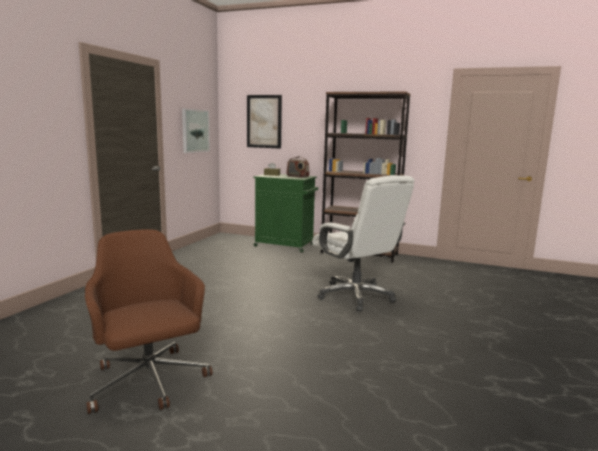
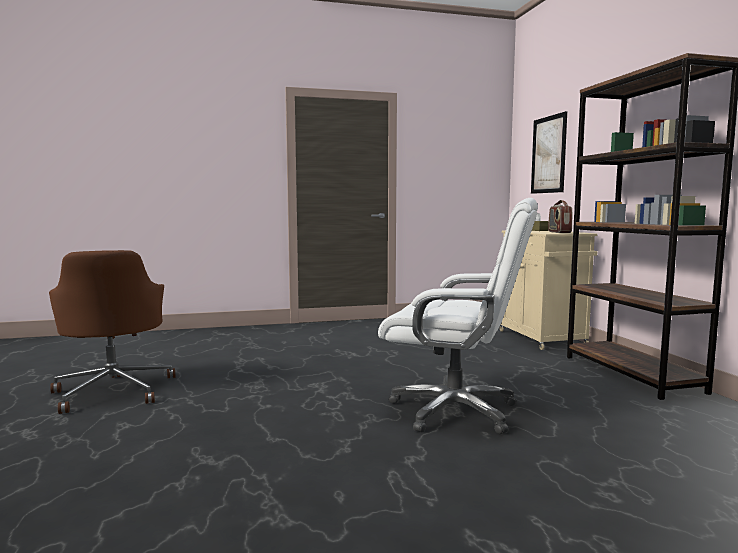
camera: 55 degrees right, 5 degrees down
(149, 382) = (114, 390): brown office chair -> brown office chair turned 135 degrees clockwise
(195, 131) = (458, 174): picture -> none
(285, 245) = (543, 339): green cabinet -> beige cabinet
(356, 296) = (455, 410): white office chair -> white office chair turned 90 degrees counterclockwise

